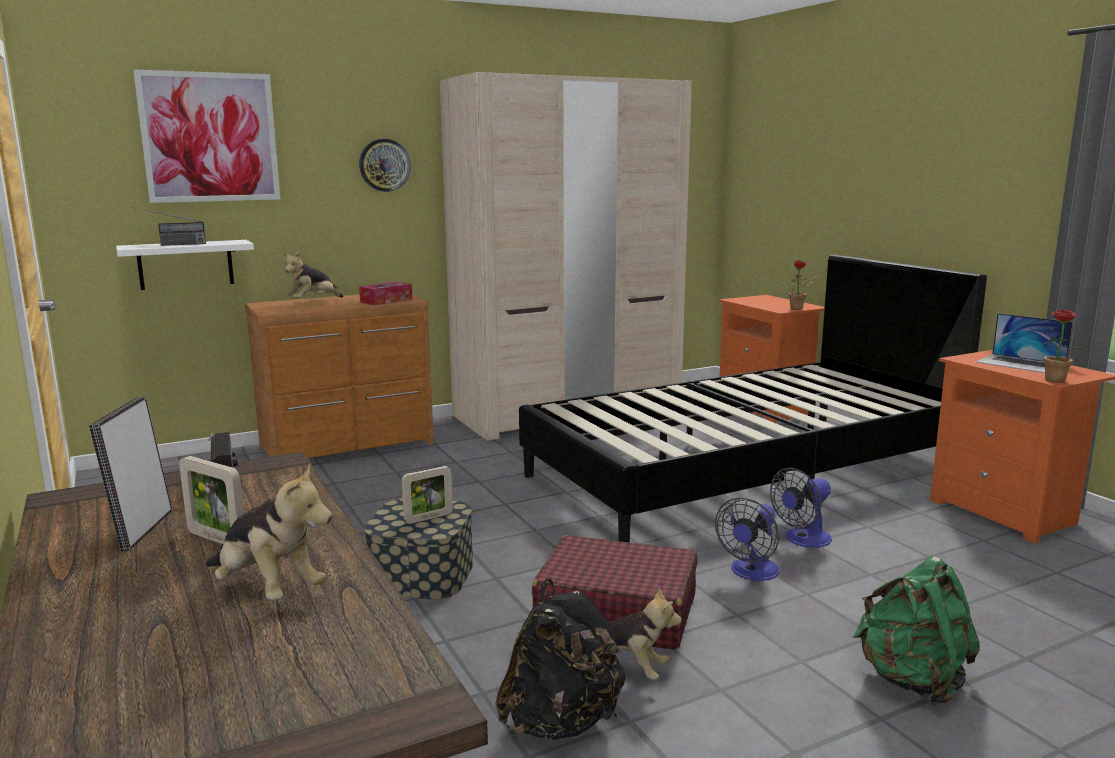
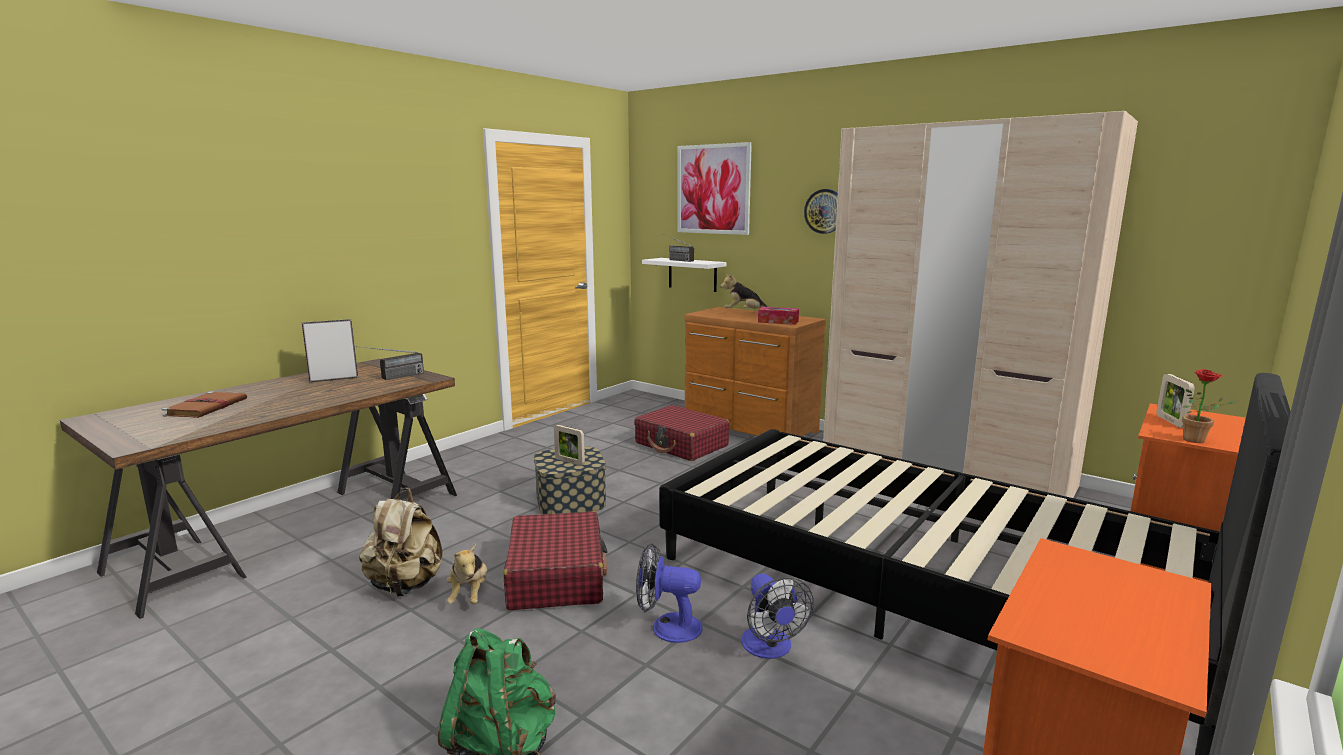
camera: 65 degrees right, 0 degrees up
(178, 647) = (207, 407): none -> brown book
(216, 539) = (322, 389): picture frame -> picture frame (1170, 421)
(267, 589) = (261, 407): plush toy -> none
(343, 485) = (681, 445): none -> red suitcase
(561, 722) = (406, 585): black backpack -> beige backpack
(803, 540) = (770, 648): fan -> fan turned 135 degrees counterclockwise
(1021, 363) = (1116, 602): laptop -> none
(1055, 381) = (1021, 630): potted plant -> none

